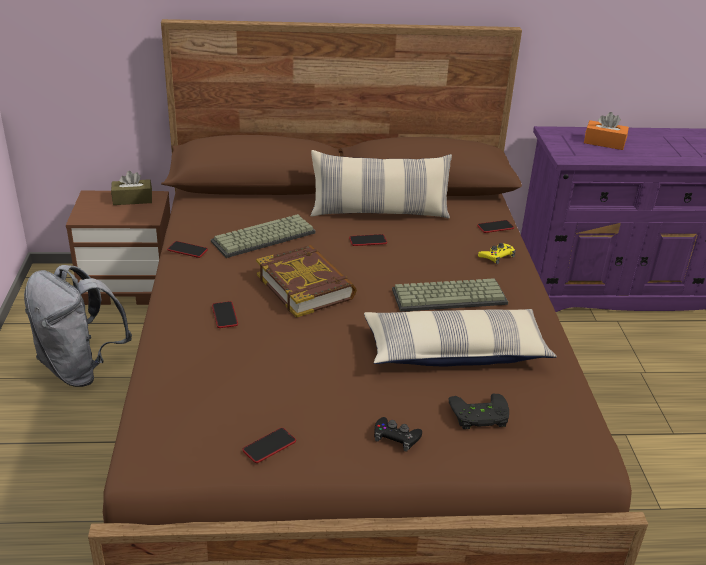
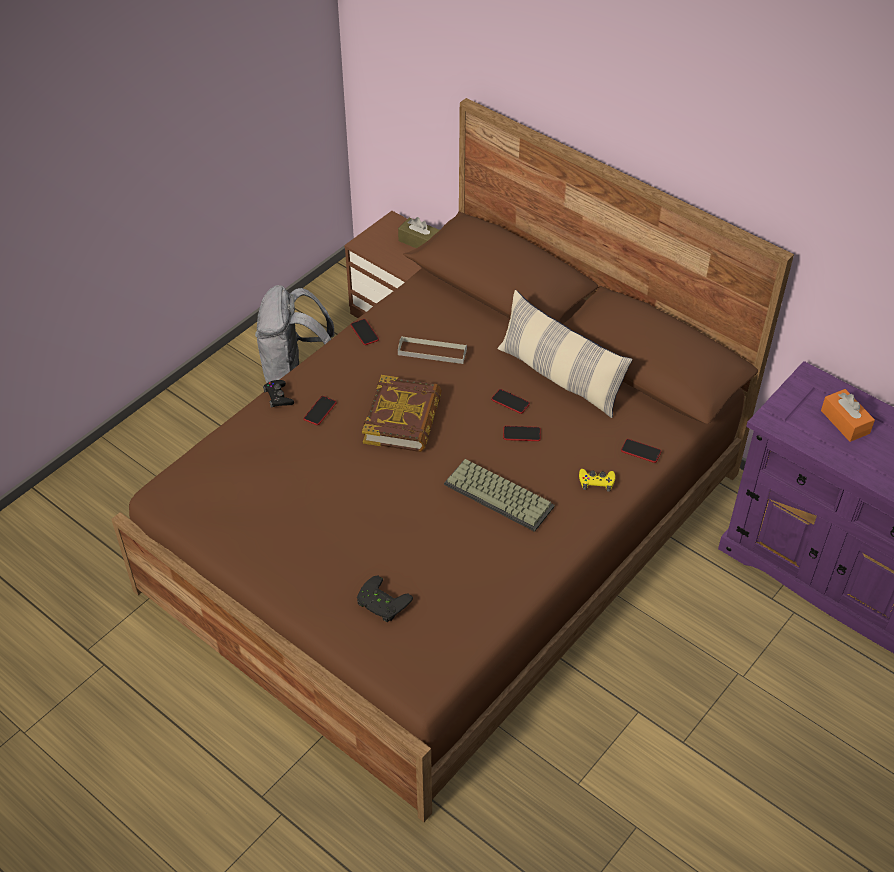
camera: 45 degrees right, 15 degrees up
(263, 238) = (432, 352): keyboard -> grey tray
(269, 446) = (232, 531): phone -> phone (522, 434)
(396, 437) = (312, 579): black game controller -> black game controller (278, 397)
(455, 351) = (438, 544): pillow -> none

